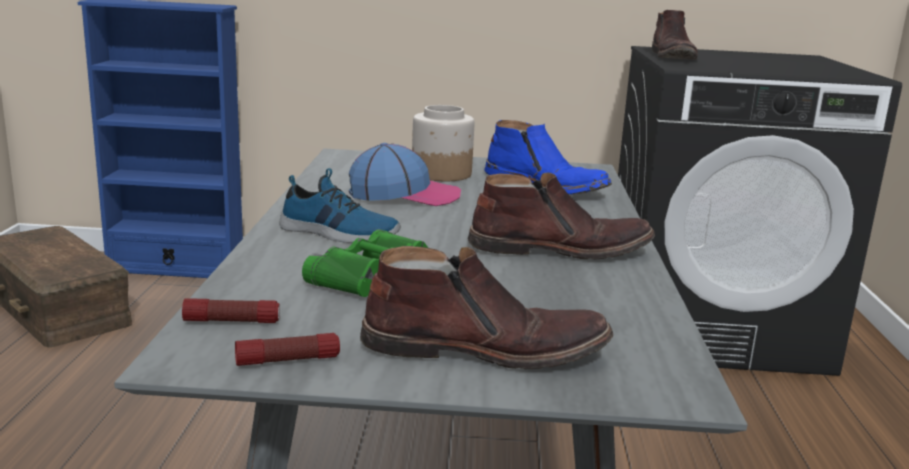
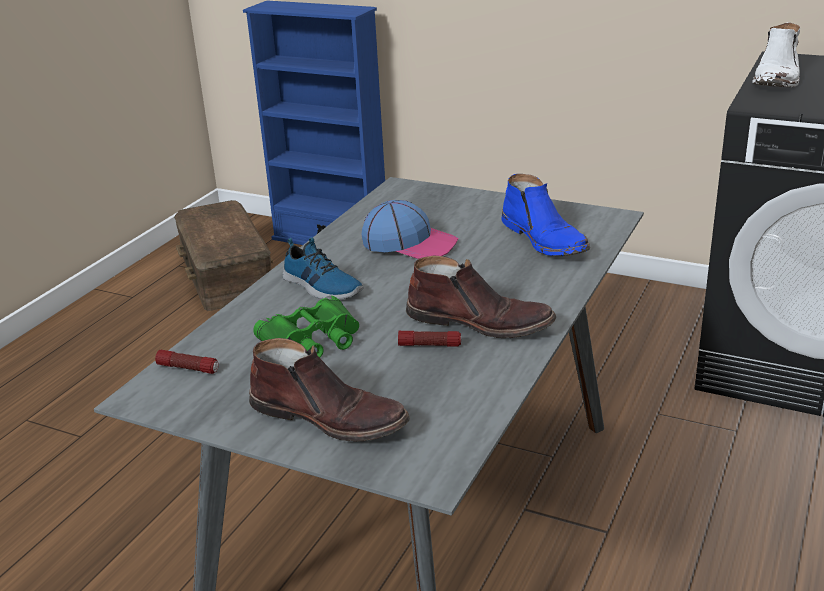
camera: 25 degrees right, 10 degrees up
(288, 360) = (198, 407): flashlight -> flashlight (429, 345)
(440, 174) = (463, 217): jar -> none
(673, 57) = (777, 79): brown boot -> white boot

